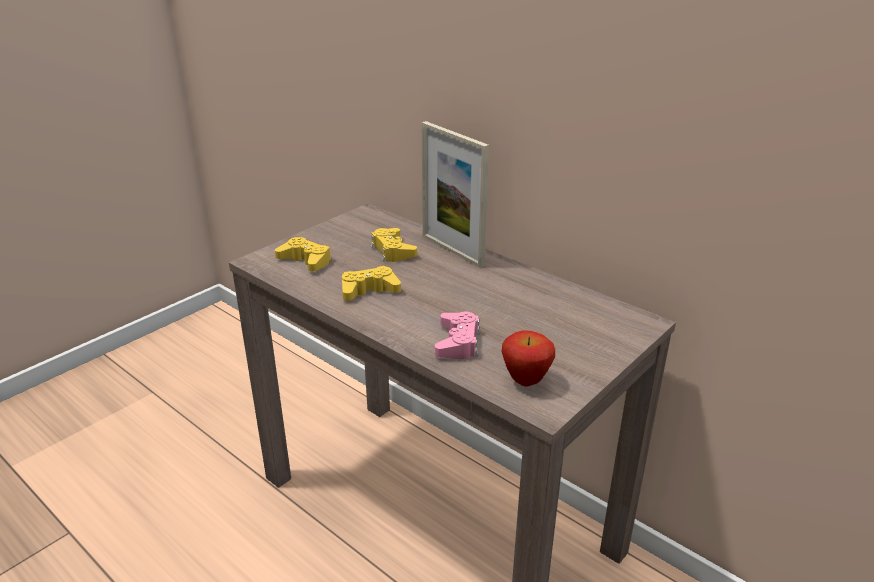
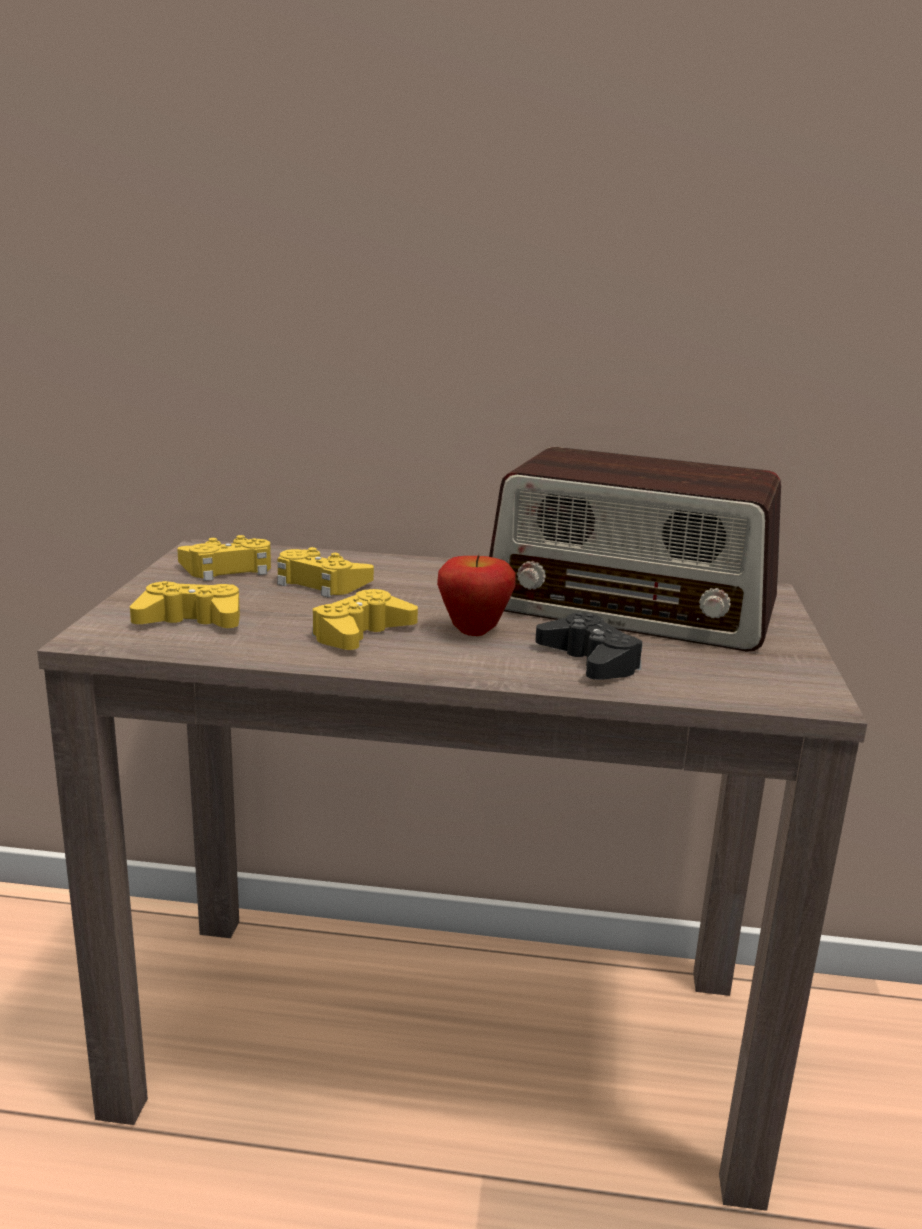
camera: 35 degrees left, 10 degrees down
(361, 230) = (229, 568): none -> yellow game controller
(452, 250) = (410, 567): picture frame -> none
(458, 342) = (590, 660): pink game controller -> black game controller
(526, 381) = (743, 678): apple -> apple (474, 631)
(537, 312) = (633, 607): none -> radio

